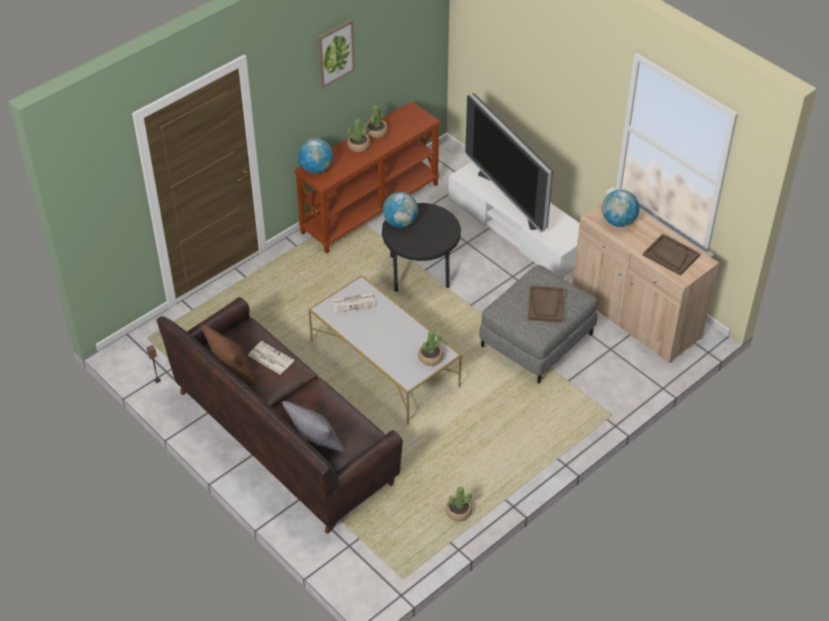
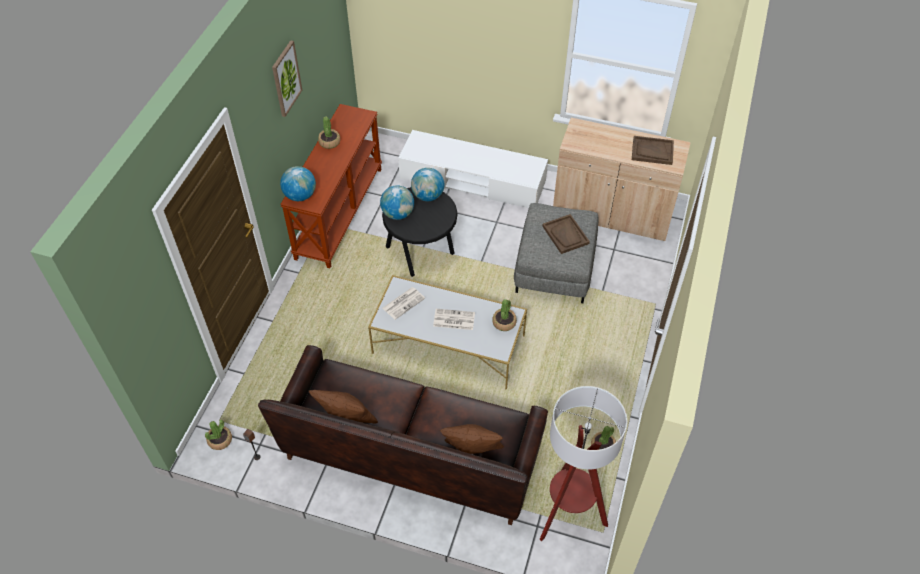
camera: 30 degrees left, 5 degrees up
(270, 358) = (373, 389): newspaper -> newspaper (453, 320)
(315, 444) = (472, 452): grey pillow -> brown pillow
(358, 146) = (323, 160): potted plant -> potted plant (220, 440)
(383, 550) = (568, 514): none -> floor lamp
(511, 198) = (462, 156): television -> none
(618, 221) = (591, 139): globe -> globe (428, 196)

